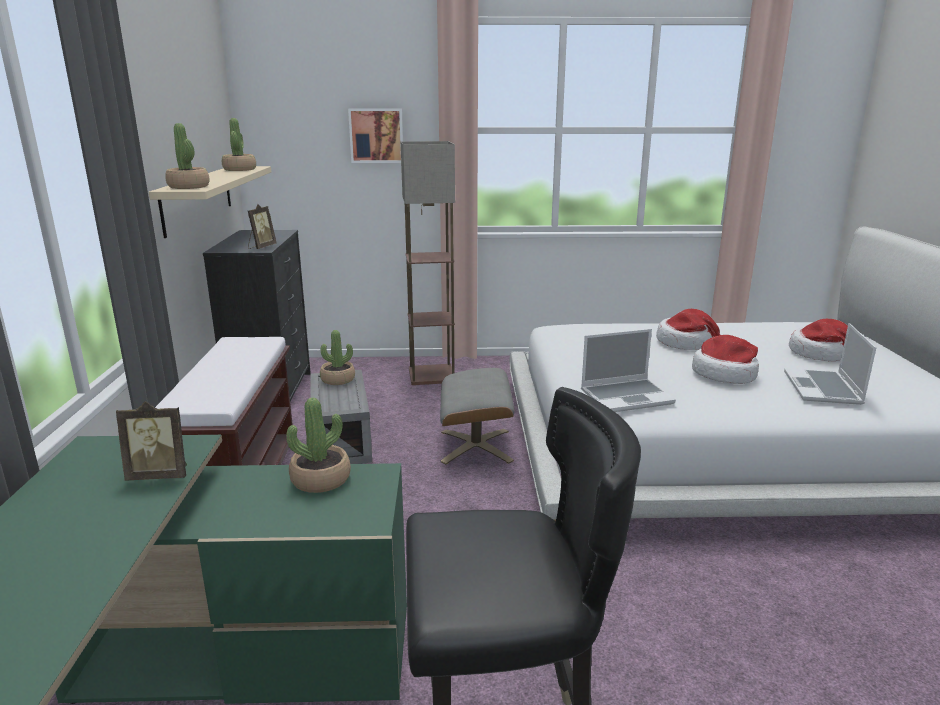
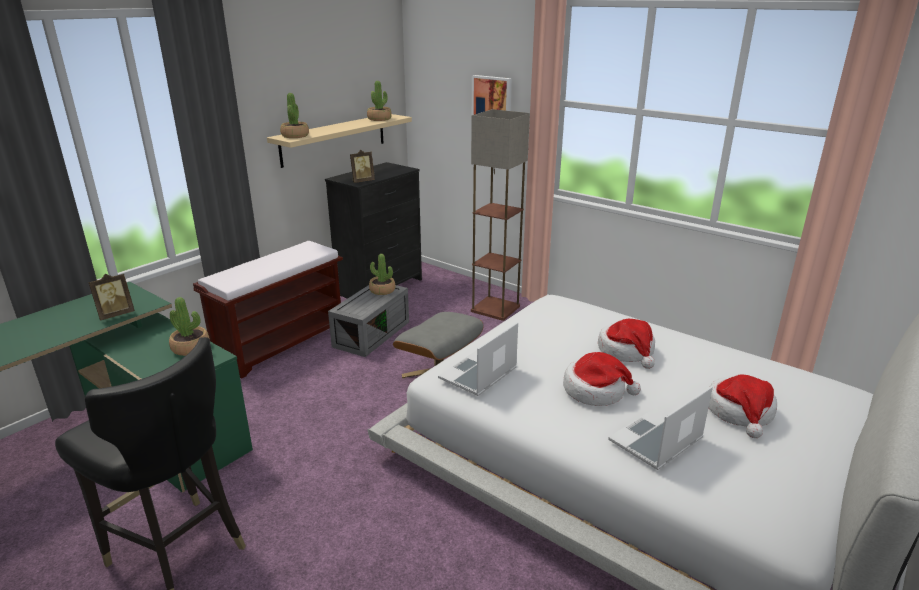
camera: 40 degrees right, 5 degrees up
(160, 475) = (116, 314): picture frame -> picture frame turned 75 degrees counterclockwise
(627, 397) = (478, 375): laptop -> laptop turned 105 degrees clockwise

